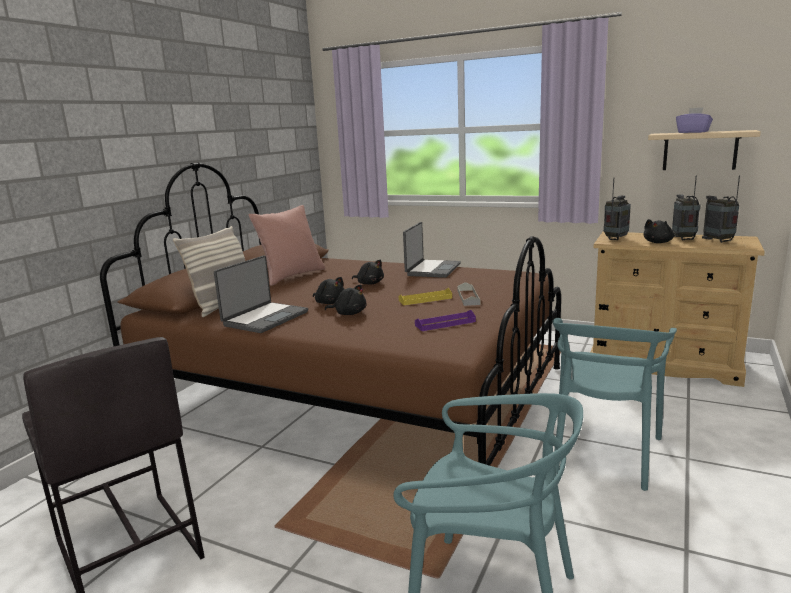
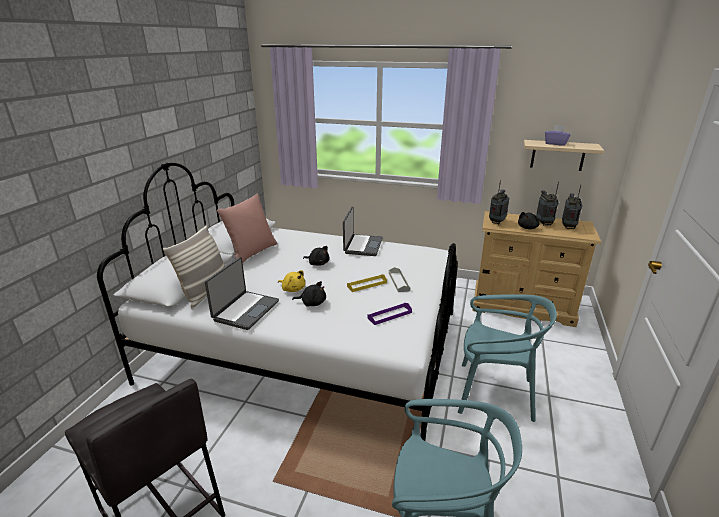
camera: 10 degrees left, 10 degrees up
(329, 303) = (292, 289): black plush toy -> yellow plush toy
(357, 395) = (309, 345): brown bed -> white bed
(603, 453) = (494, 393): turquoise chair -> turquoise chair turned 90 degrees counterclockwise
(719, 241) = (568, 227): radio -> radio turned 45 degrees clockwise

